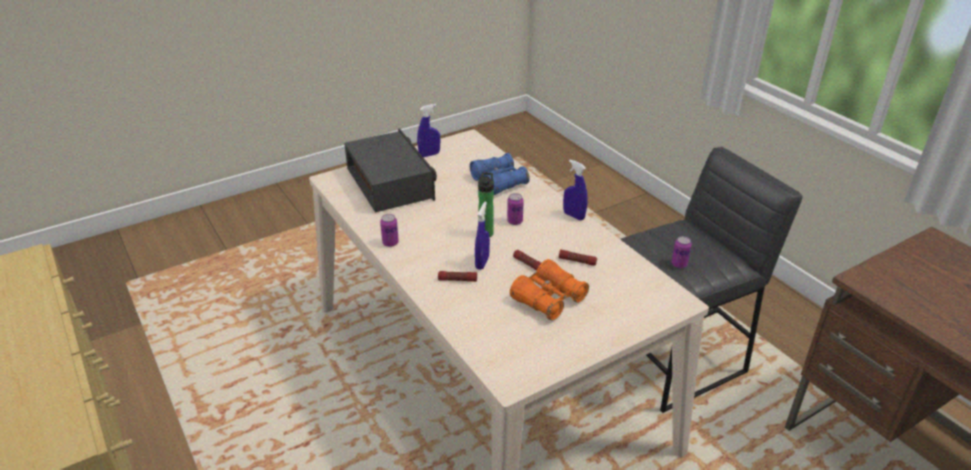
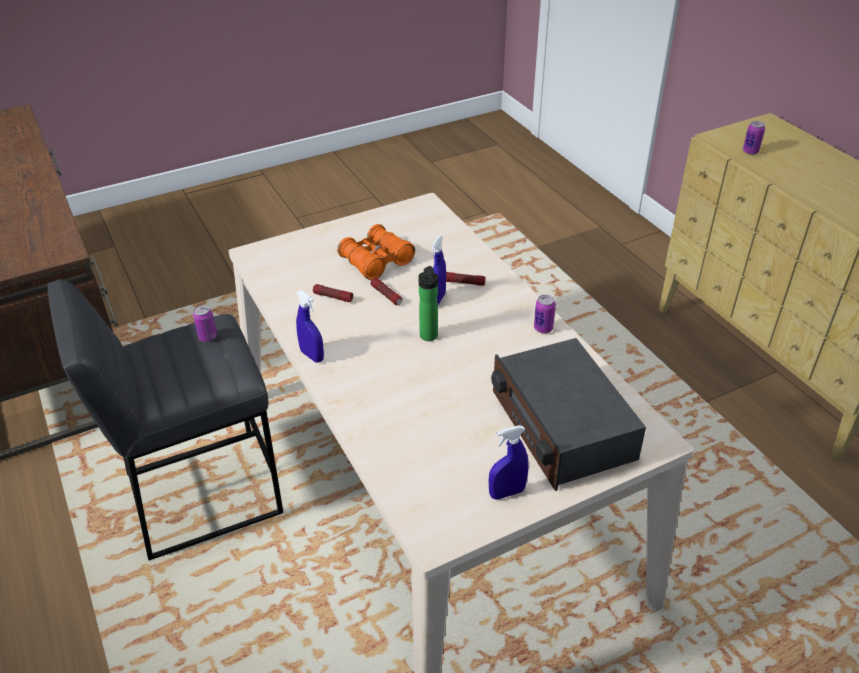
camera: 175 degrees left, 5 degrees up
(498, 182) = (398, 421): blue binoculars -> none
(514, 221) = (389, 351): can -> can (750, 151)

